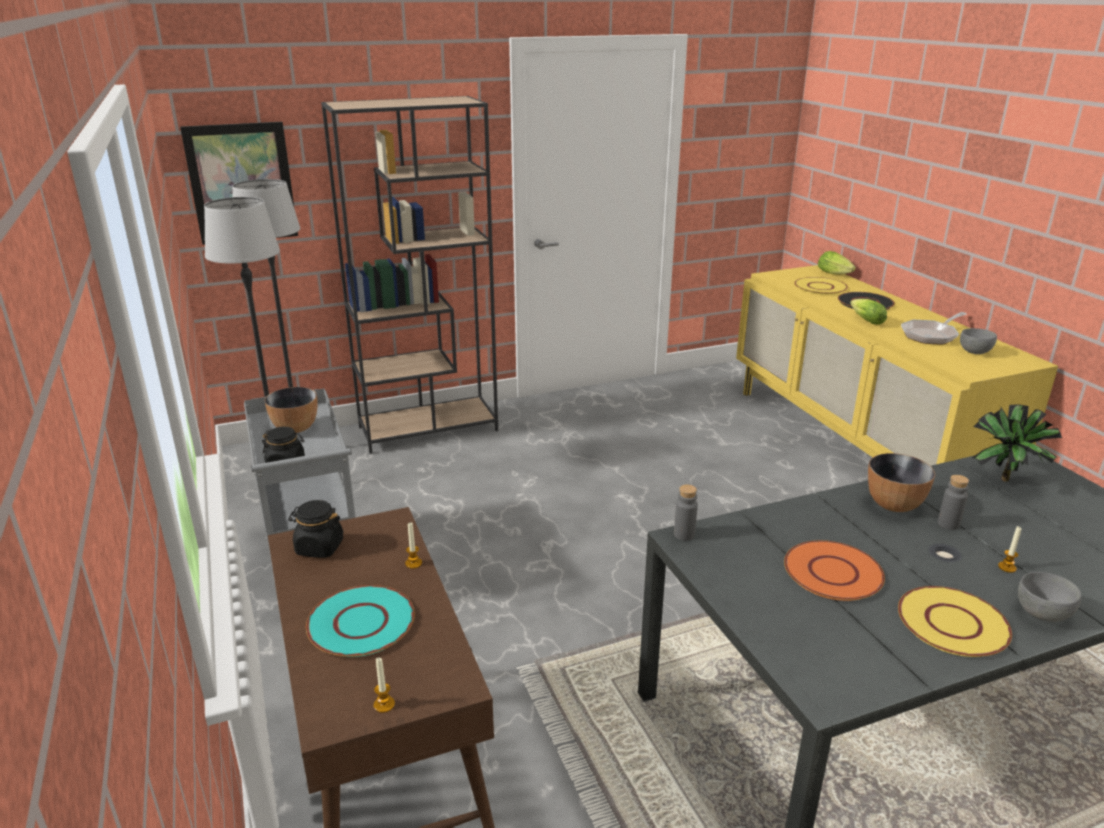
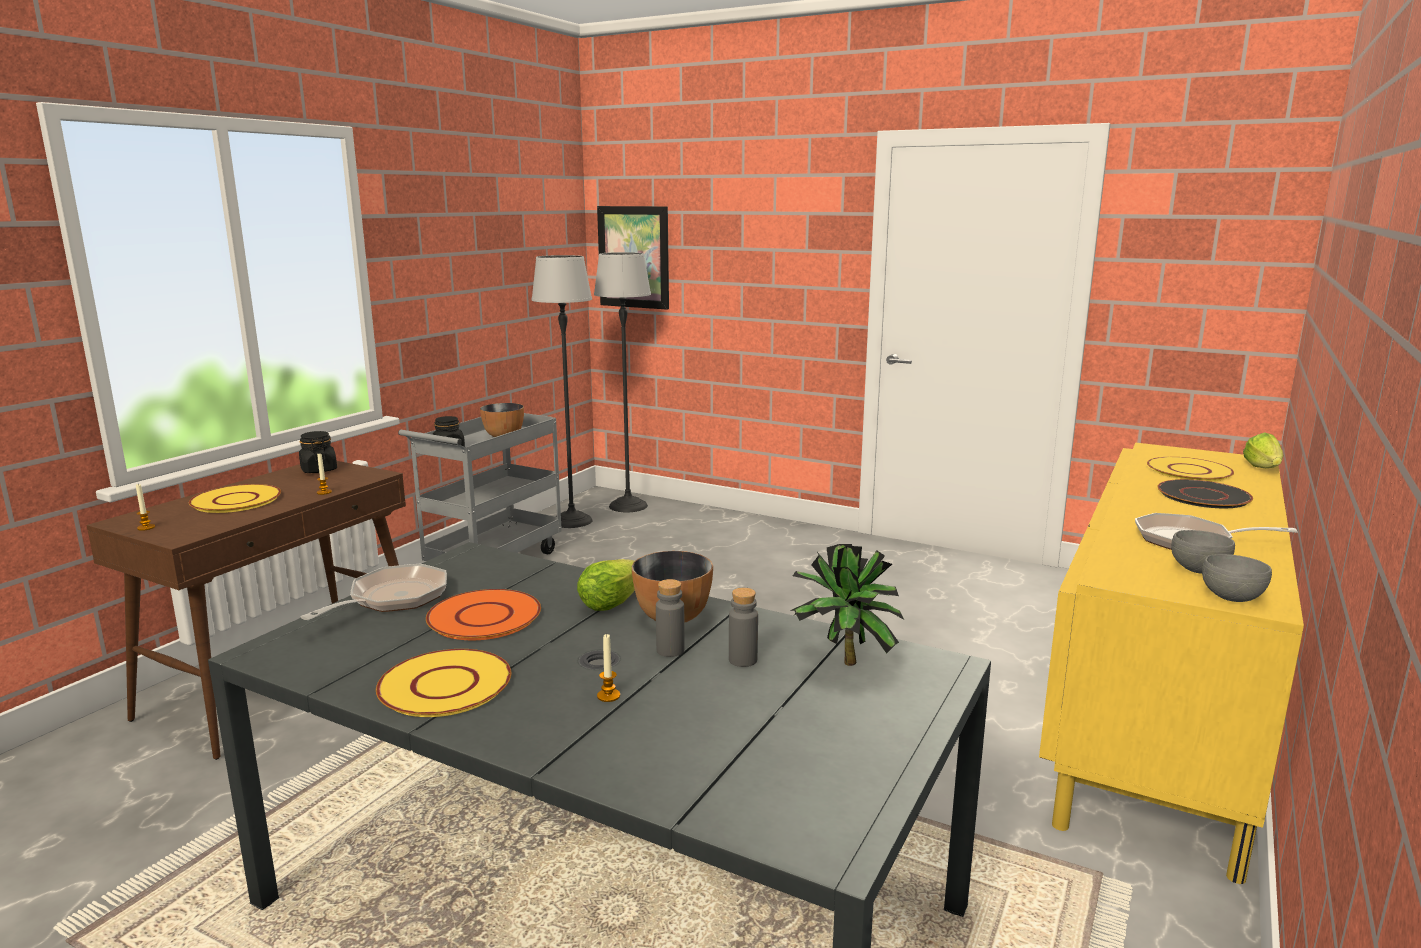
camera: 50 degrees right, 10 degrees down
(362, 622) = (236, 500): turquoise plate -> yellow plate
(429, 428) = (739, 525): bookcase -> none
(684, 534) = (479, 553): grey bottle -> grey bottle (743, 660)
(756, 602) = (393, 599): none -> frying pan
(865, 320) = (1140, 505): lettuce -> lettuce (614, 600)
(1043, 614) = (518, 731): grey bowl -> grey bowl (1231, 598)

